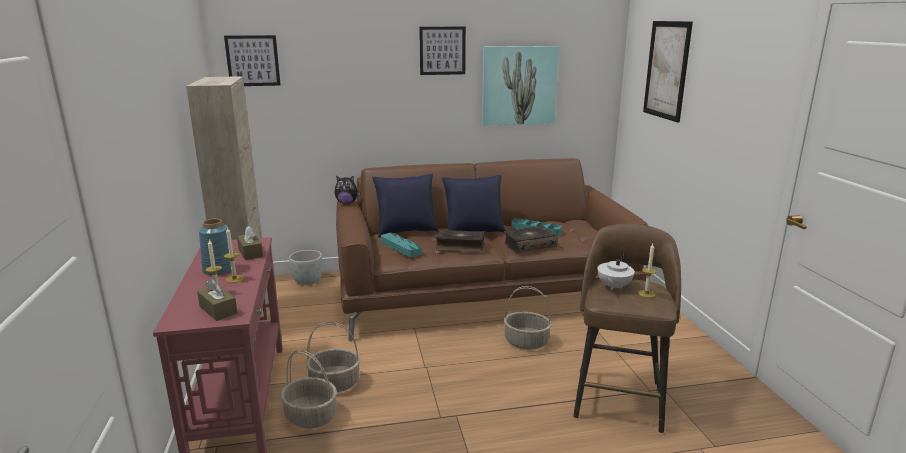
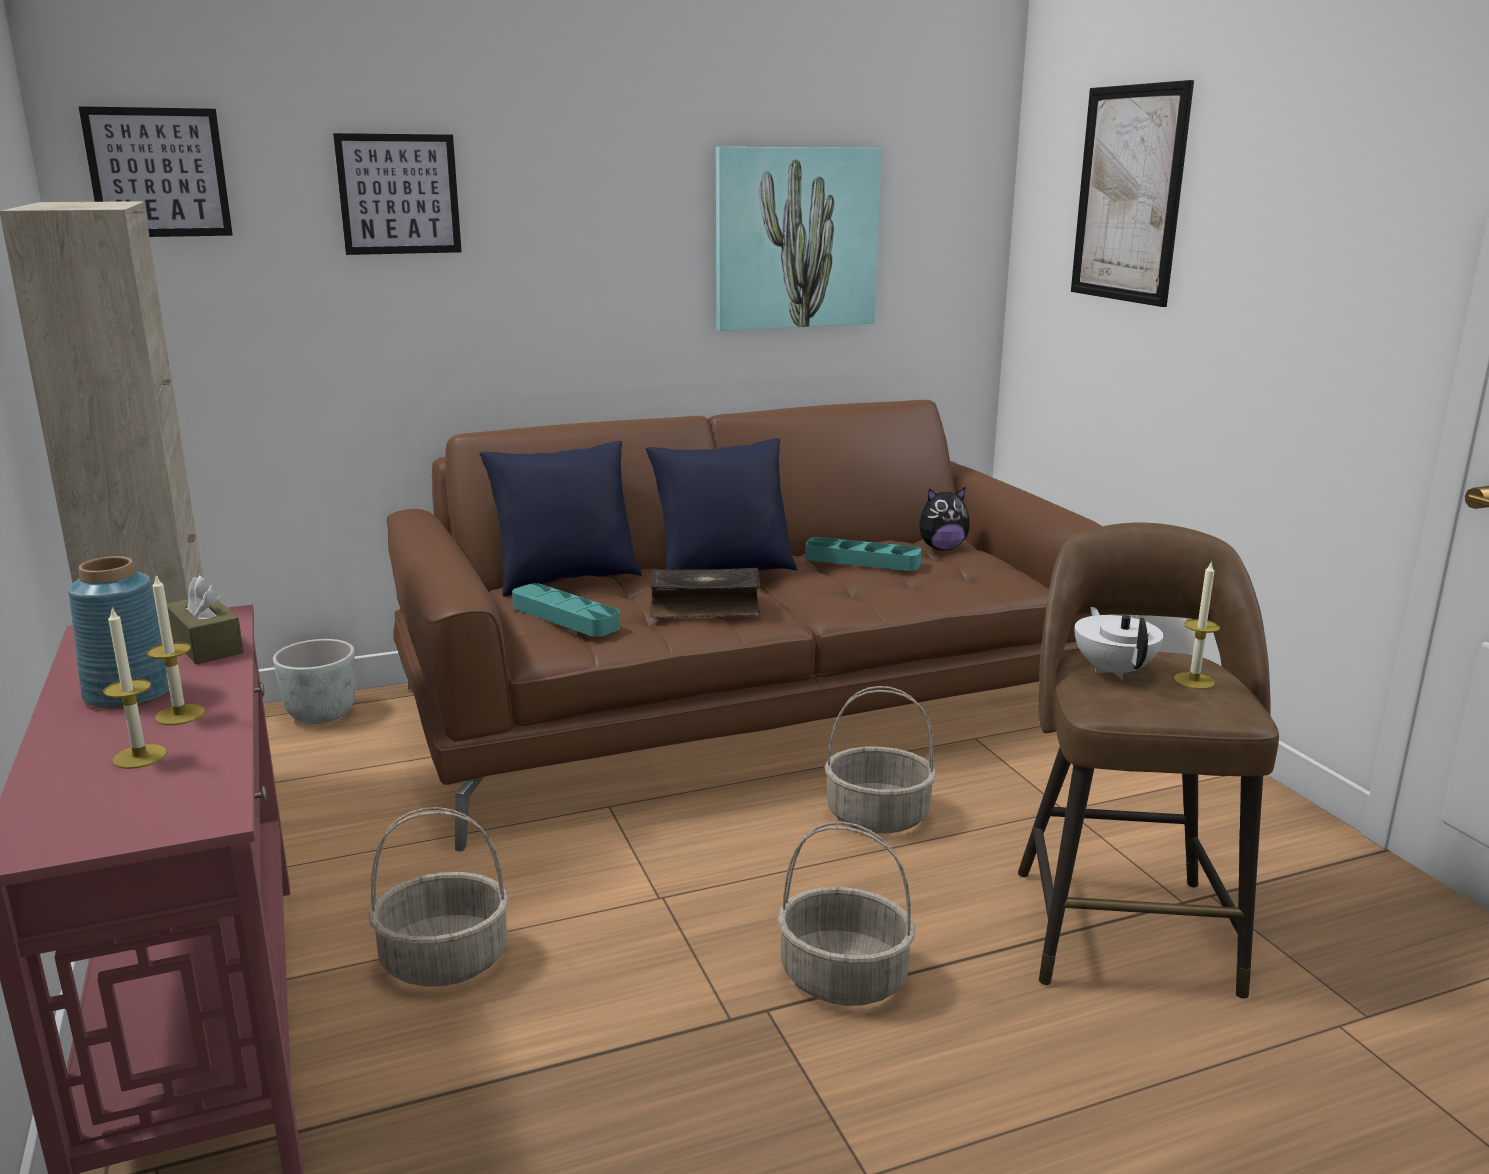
camera: 10 degrees left, 0 degrees up
(218, 310) = (153, 801): brown tissue box -> none
(311, 416) = (403, 1054): basket -> basket (845, 977)
(347, 203) = (414, 519): plush toy -> plush toy (941, 548)
(442, 50) = (624, 155): picture -> picture (399, 194)
(529, 245) = (861, 594): book -> none
(613, 287) = (1114, 670): white teapot -> white teapot turned 150 degrees clockwise

